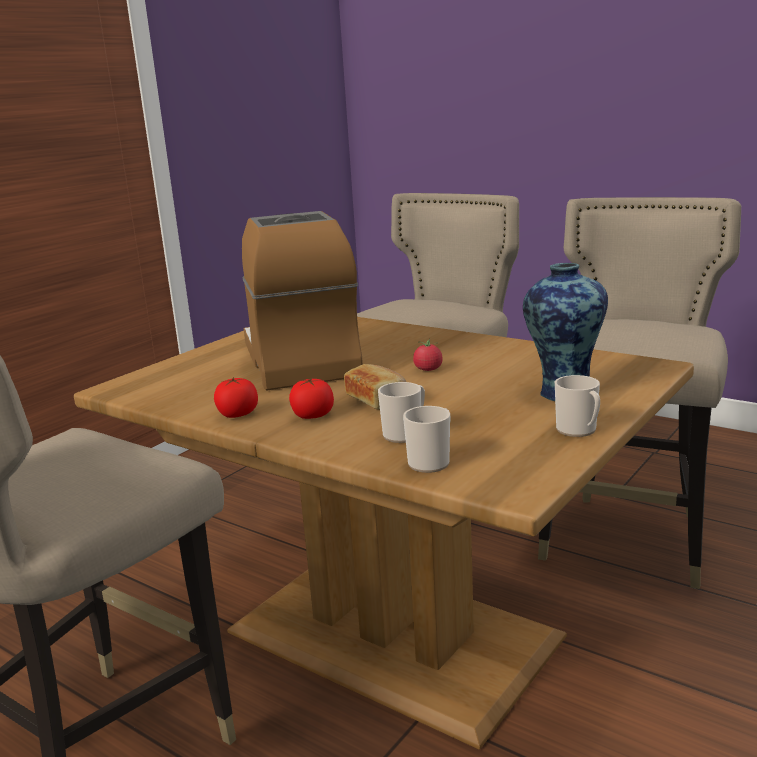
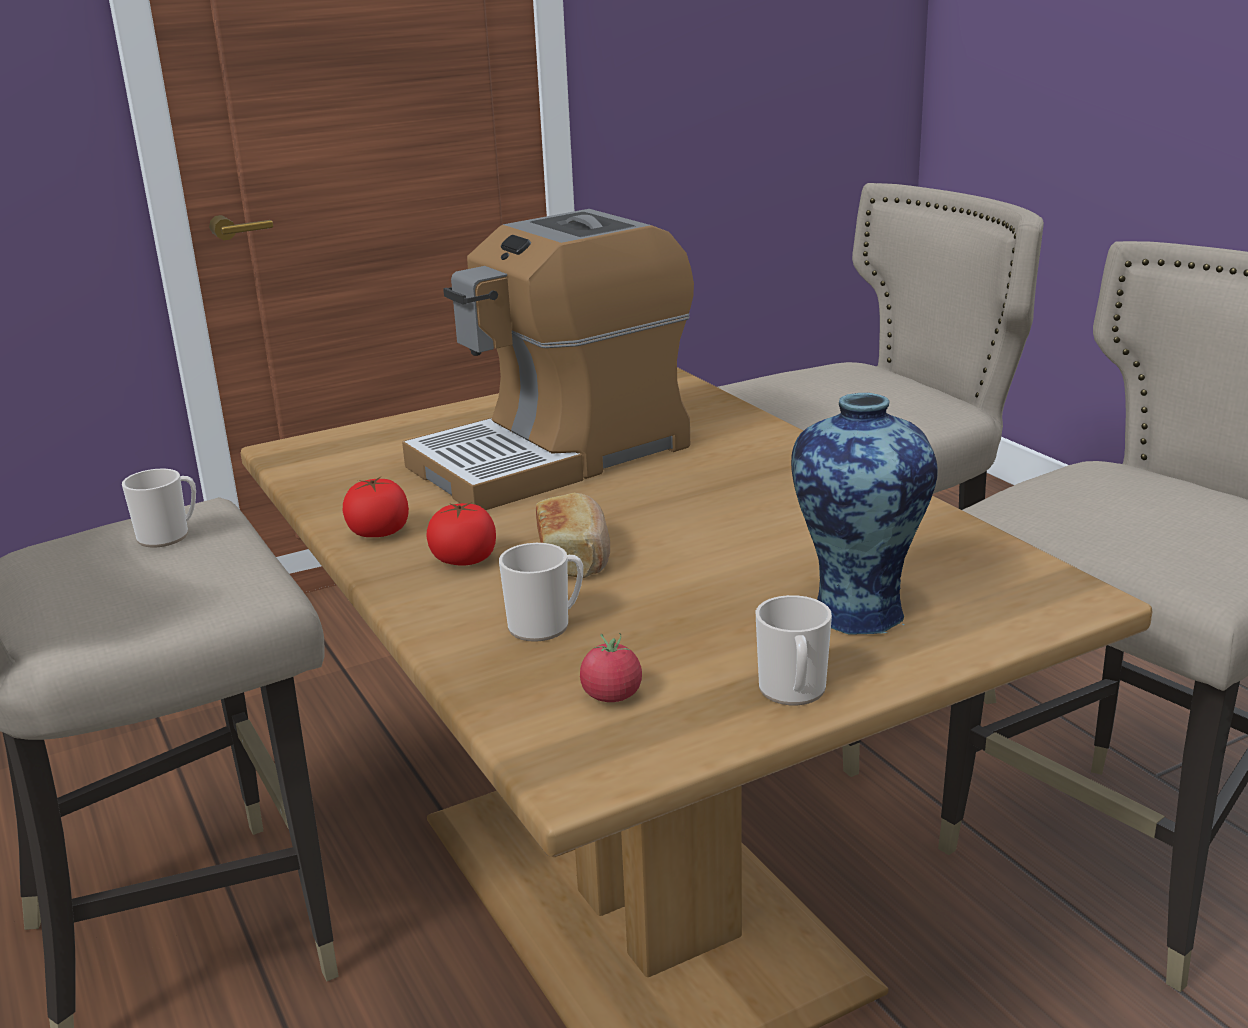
camera: 25 degrees right, 5 degrees up
(300, 360) = (555, 456): coffee machine -> coffee machine turned 135 degrees counterclockwise
(428, 369) = (707, 515): tomato -> tomato (612, 695)
(432, 461) = (524, 686): mug -> mug (169, 535)

